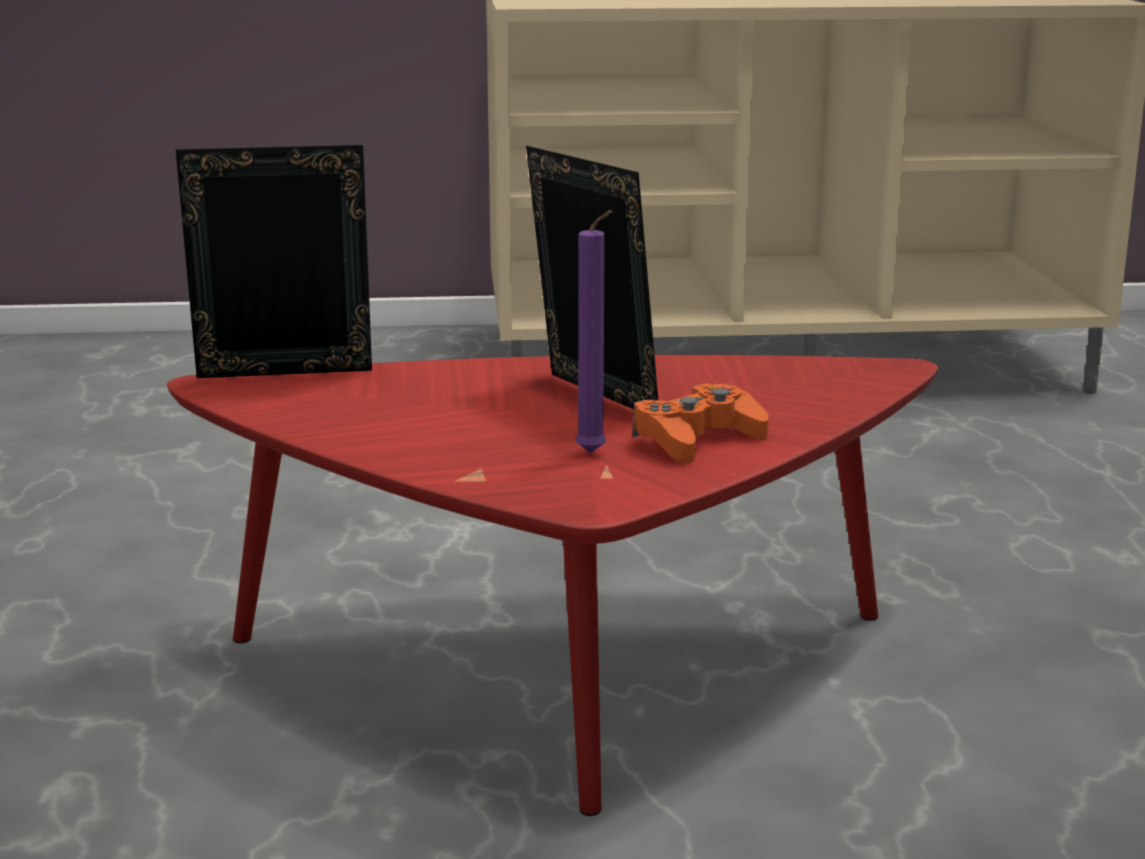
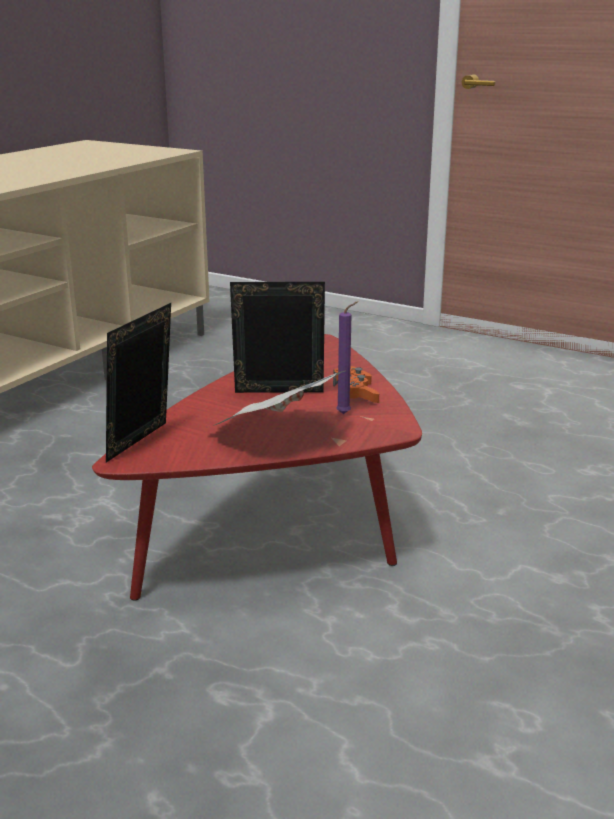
camera: 55 degrees left, 5 degrees up
(433, 432) = (275, 434): none -> newspaper

